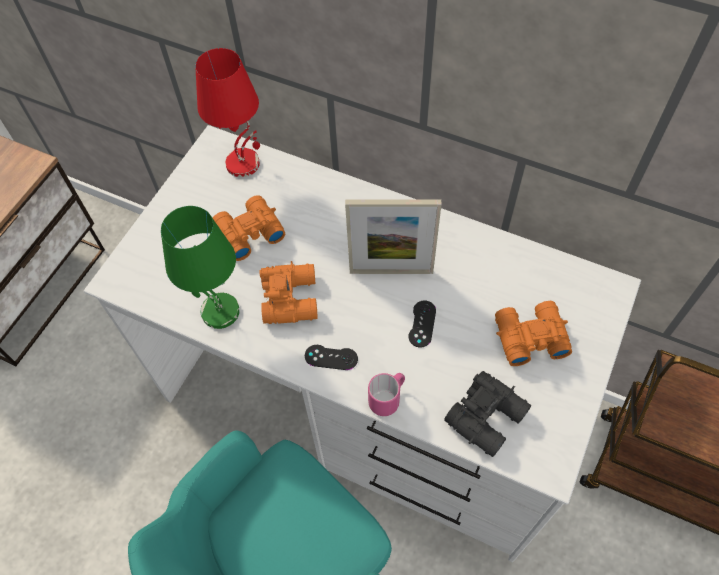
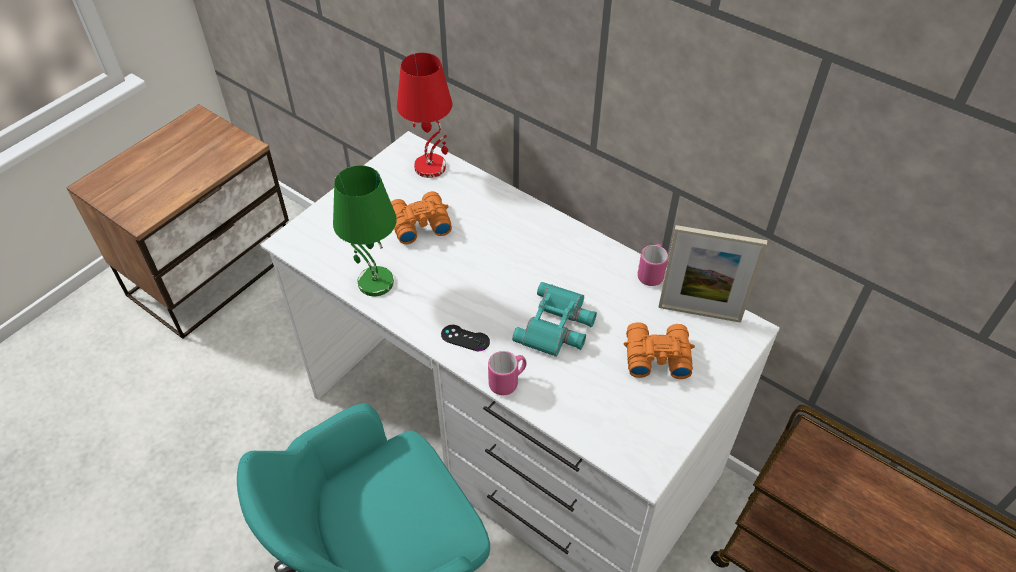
camera: 10 degrees right, 10 degrees down
(291, 297) = (443, 282): orange binoculars -> none
(391, 271) = (541, 277): picture frame -> picture frame (699, 313)
(422, 324) = (557, 326): black game controller -> turquoise binoculars
(488, 417) = (598, 415): black binoculars -> none
(501, 244) = (651, 273): none -> pink mug

